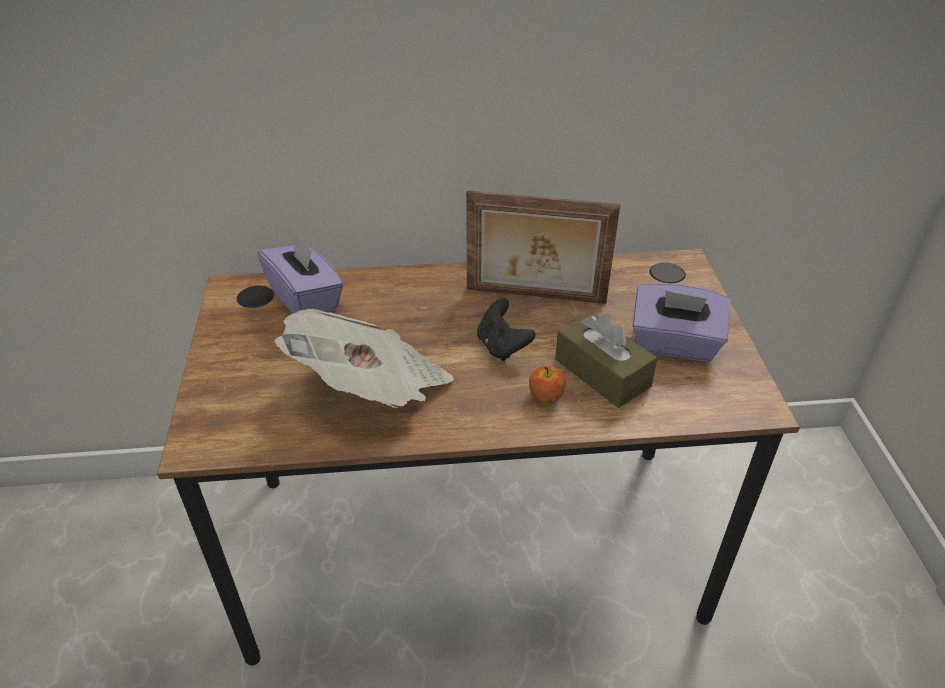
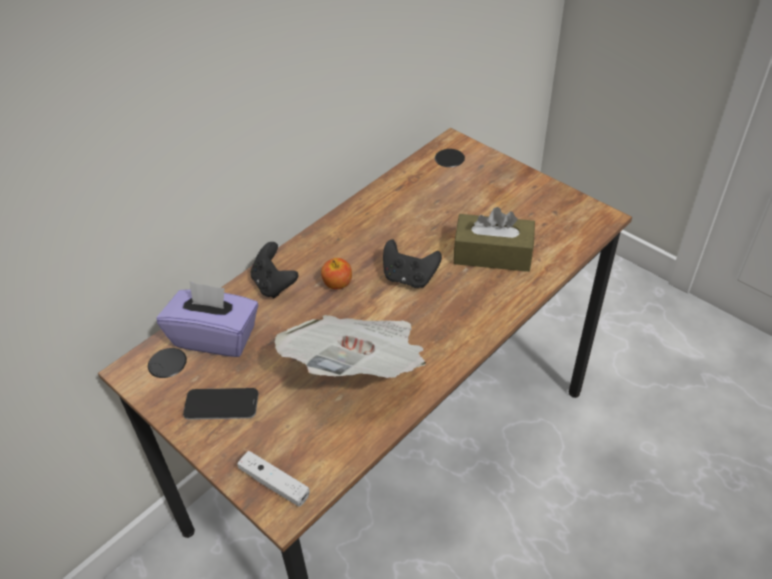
camera: 40 degrees left, 5 degrees up
(210, 425) = (274, 483): none -> white game controller
(249, 347) = (221, 405): none -> phone
(392, 288) = (274, 284): none -> black game controller
(535, 297) = (387, 227): picture frame -> none
(545, 396) = (479, 294): apple -> apple (337, 283)
(674, 344) = (511, 206): purple tissue box -> none

